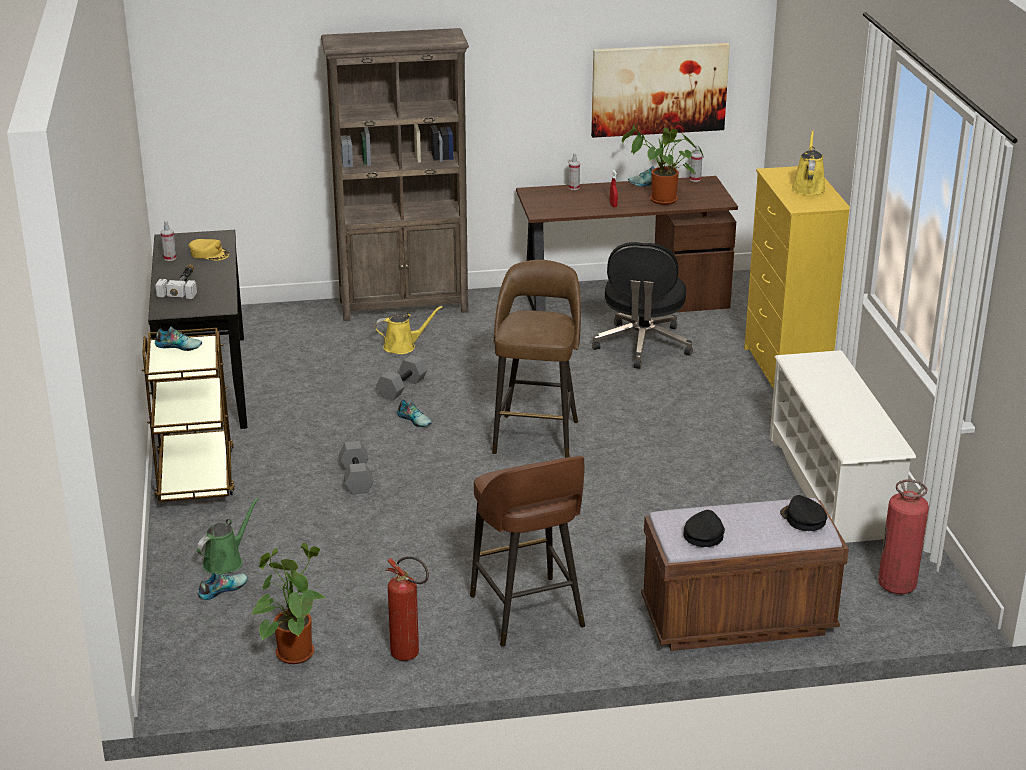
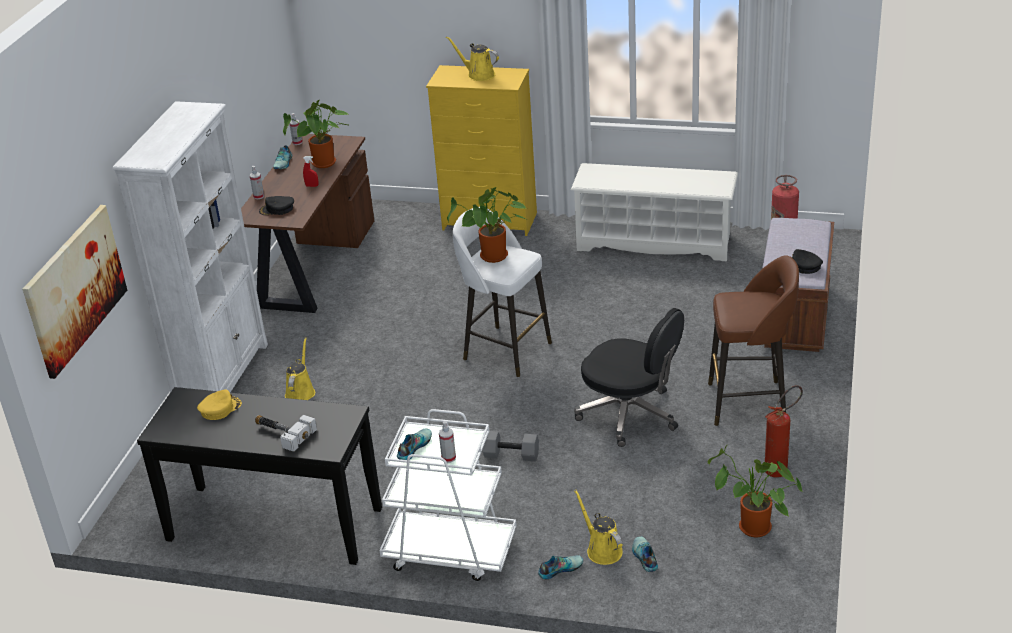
camera: 65 degrees left, 5 degrees up
(170, 258) = (207, 435): spray bottle -> spray bottle (448, 458)
(196, 477) = (449, 551): brown cart -> white cart
(226, 561) = (602, 549): green watering can -> yellow watering can
(402, 387) = (375, 405): grey dumbbell -> none
(404, 306) = (223, 377): brown bookcase -> white bookcase
(415, 419) = (436, 407): shoe -> shoe (560, 569)
(535, 320) = (493, 258): none -> potted plant
(536, 435) = (505, 350): brown stool -> white stool
(642, 346) = (401, 272): black office chair -> black office chair (630, 414)
(659, 89) = (260, 82): picture -> picture (75, 289)
(803, 519) = (800, 226): black cap -> black cap (277, 209)

